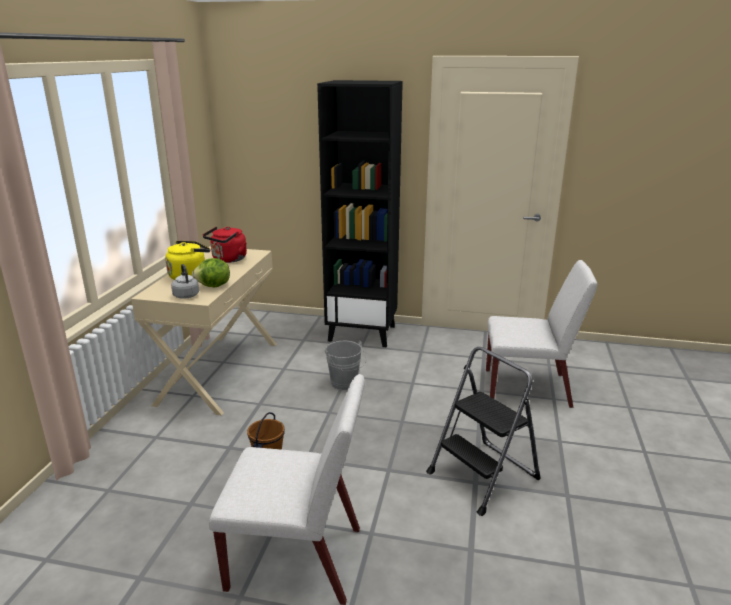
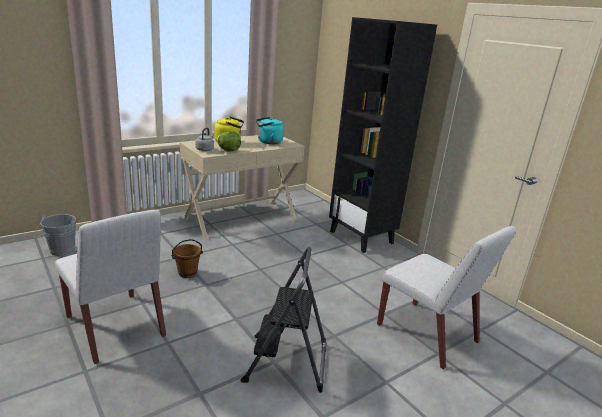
camera: 40 degrees right, 0 degrees up
(228, 260) = (268, 142): red kettle -> turquoise kettle
(345, 384) = (296, 260): grey bucket -> grey bucket (60, 252)

